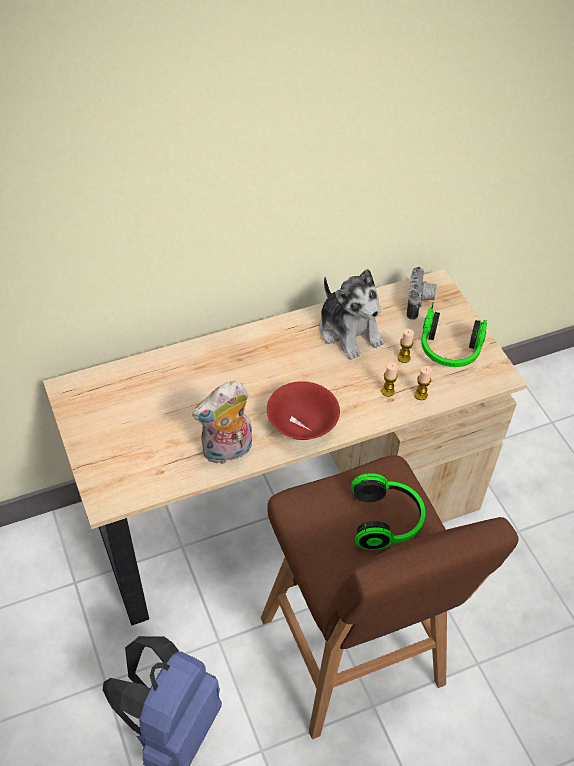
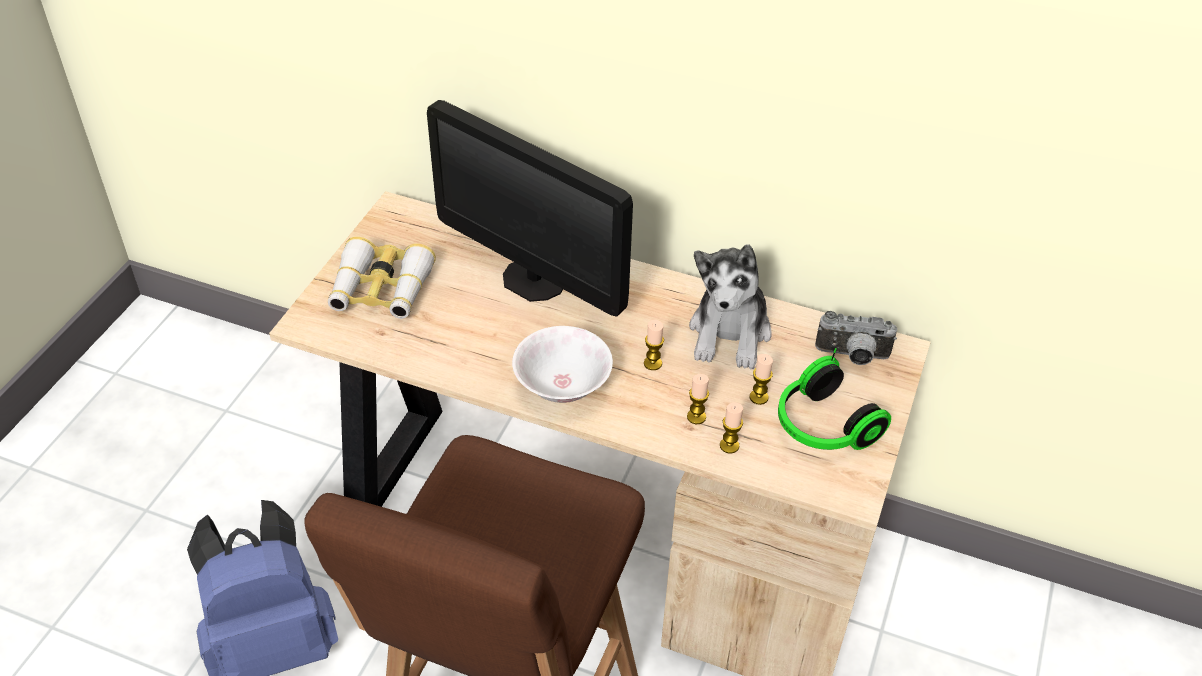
camera: 45 degrees right, 5 degrees down
(126, 446) = (381, 290): none -> binoculars
(208, 374) = (534, 279): none -> monitor
(227, 452) = (460, 358): plush toy -> none
(302, 425) = (563, 385): red bowl -> white bowl
(331, 377) = (652, 363): none -> candle
(386, 521) = (535, 539): headphones -> none
(420, 302) = (852, 356): camera -> camera turned 45 degrees clockwise

